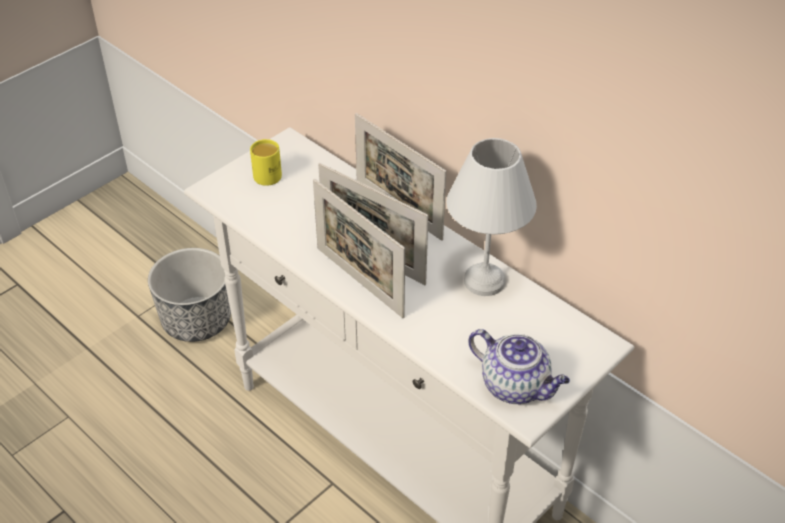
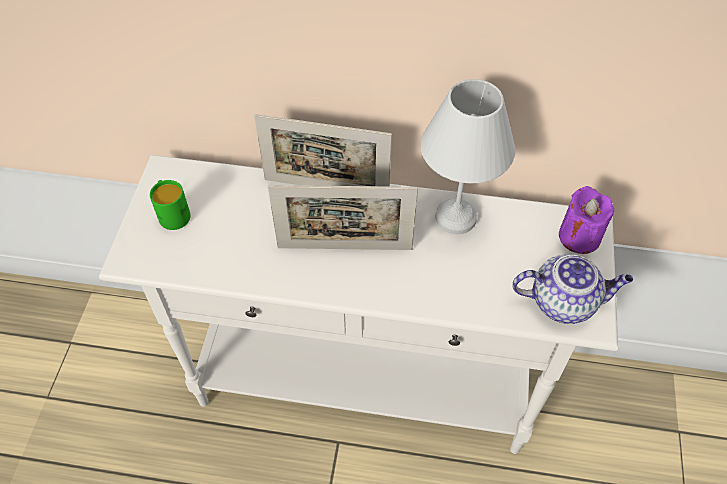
camera: 35 degrees left, 10 degrees up
(197, 320) = (108, 368): planter -> none
(268, 173) = (172, 213): yellow mug -> green mug
(359, 282) = (353, 279): picture frame -> none
(580, 348) = (579, 236): none -> purple candle

